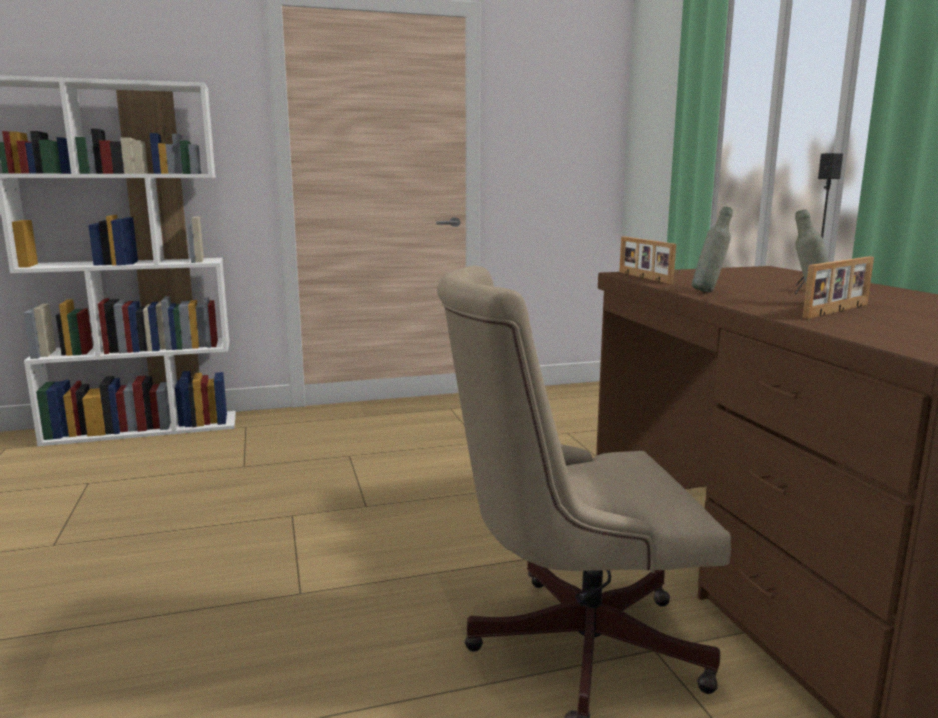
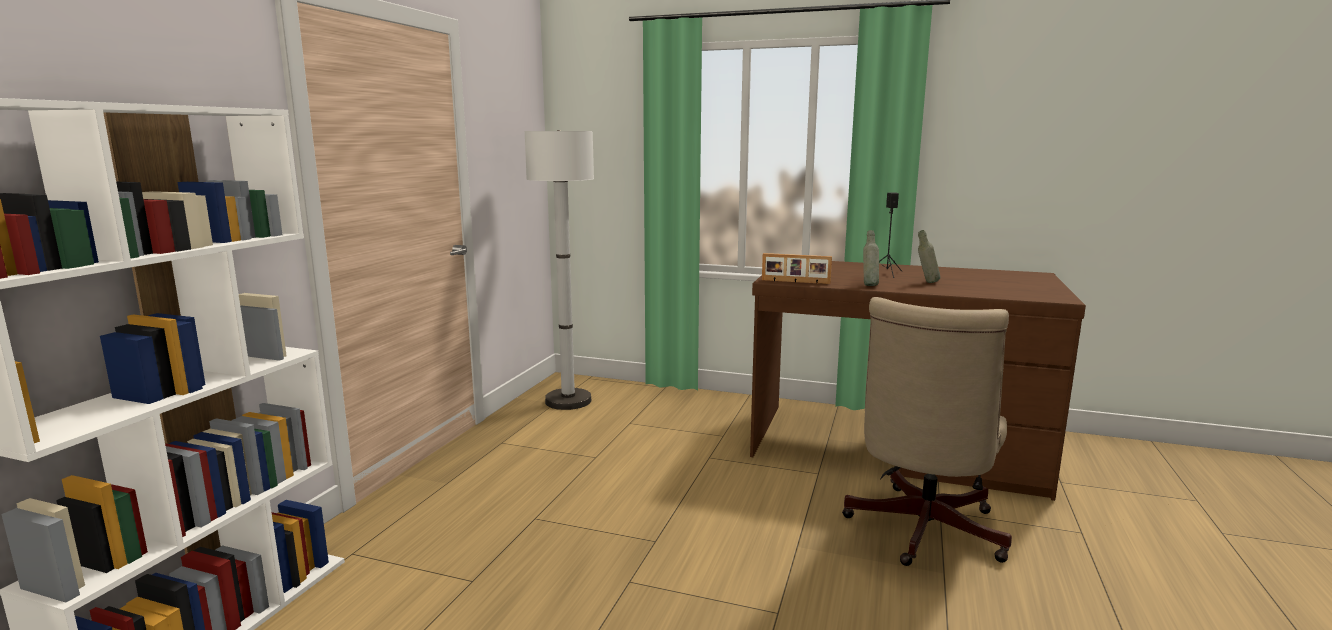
camera: 55 degrees left, 0 degrees up
(564, 401) = (568, 401): none -> white floor lamp
(838, 311) = (955, 285): picture frame -> none

